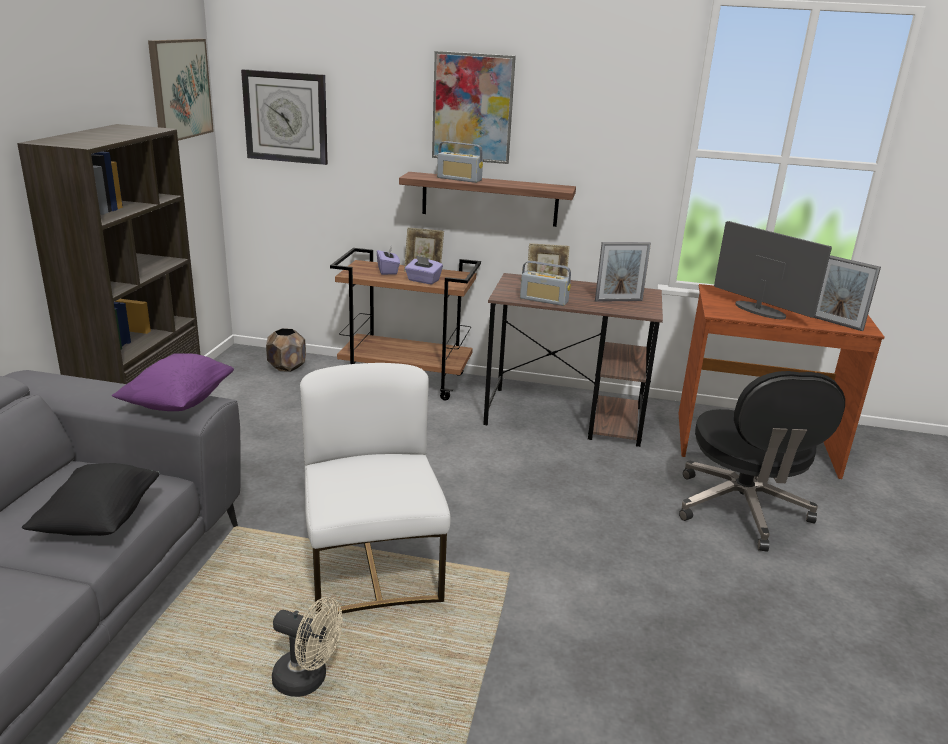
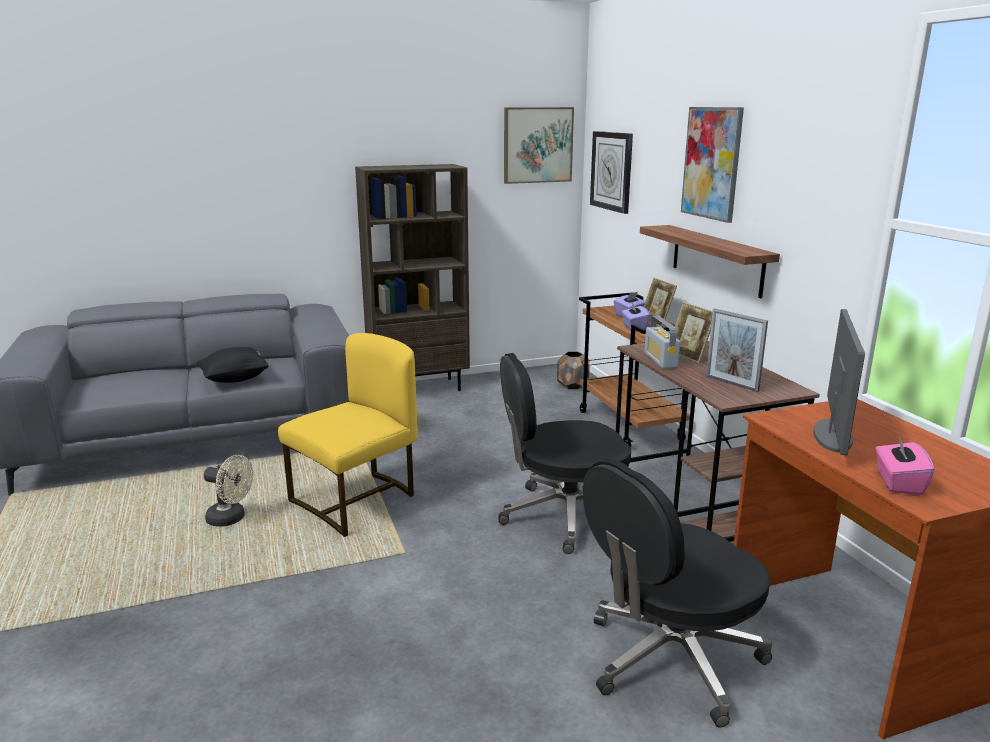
camera: 60 degrees right, 5 degrees down
(179, 402) = (325, 336): purple pillow -> none
(308, 680) = (231, 519): beige fan -> beige fan turned 60 degrees counterclockwise
(373, 570) = (357, 501): white chair -> yellow chair
(459, 179) = (684, 234): radio -> none
(524, 471) = (563, 516): none -> black office chair
(835, 323) = (898, 483): picture frame -> pink tissue box

